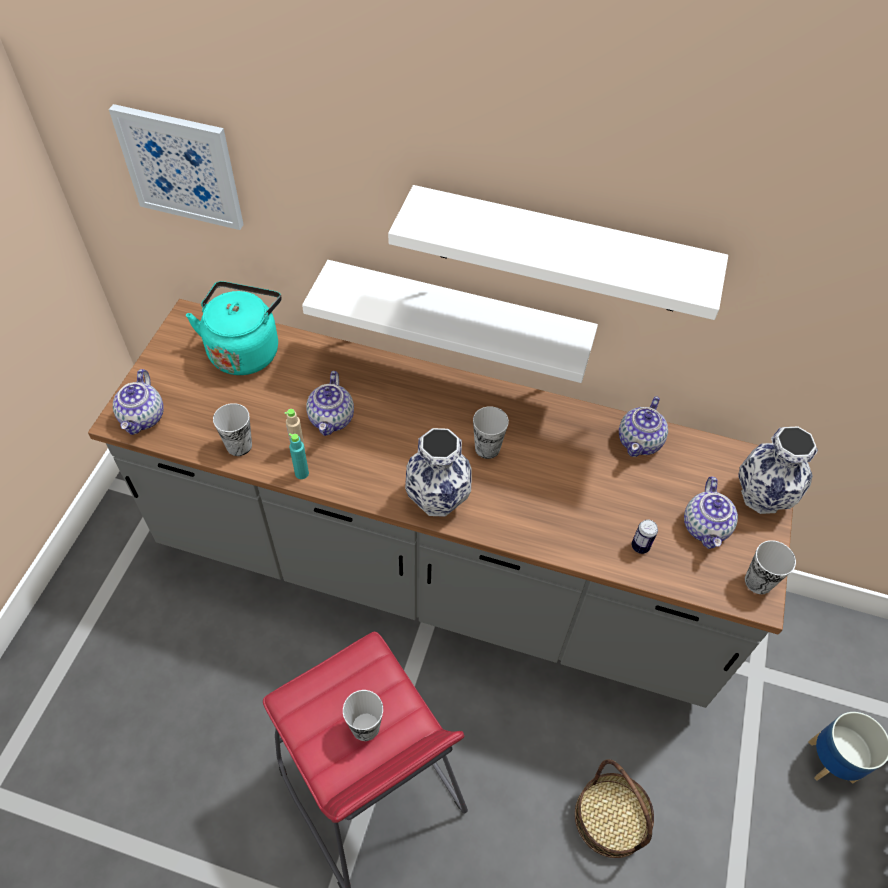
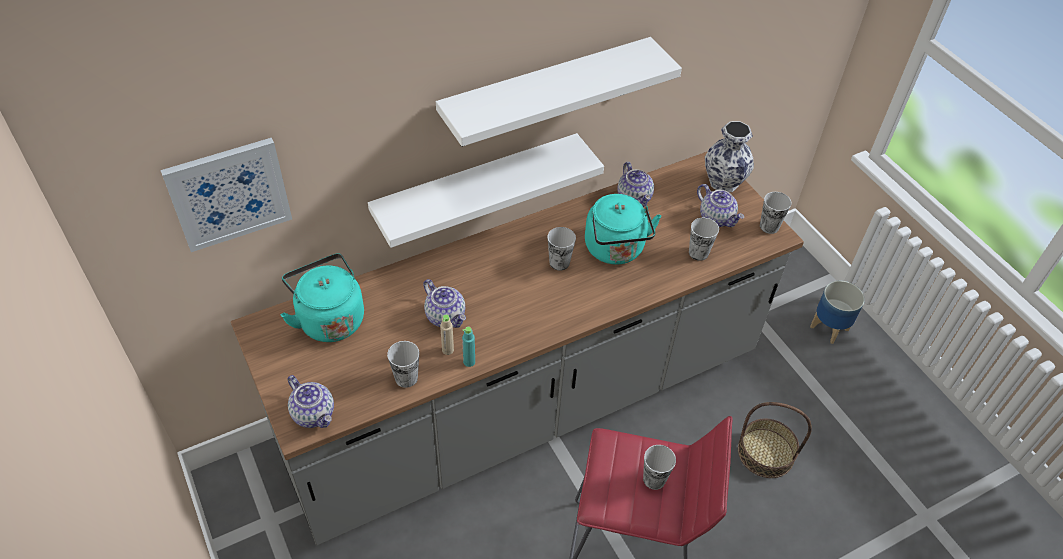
camera: 45 degrees left, 5 degrees down
(437, 500) = (567, 313): vase -> none
(556, 478) = (615, 250): none -> turquoise kettle
(640, 546) = (698, 253): can -> cup

